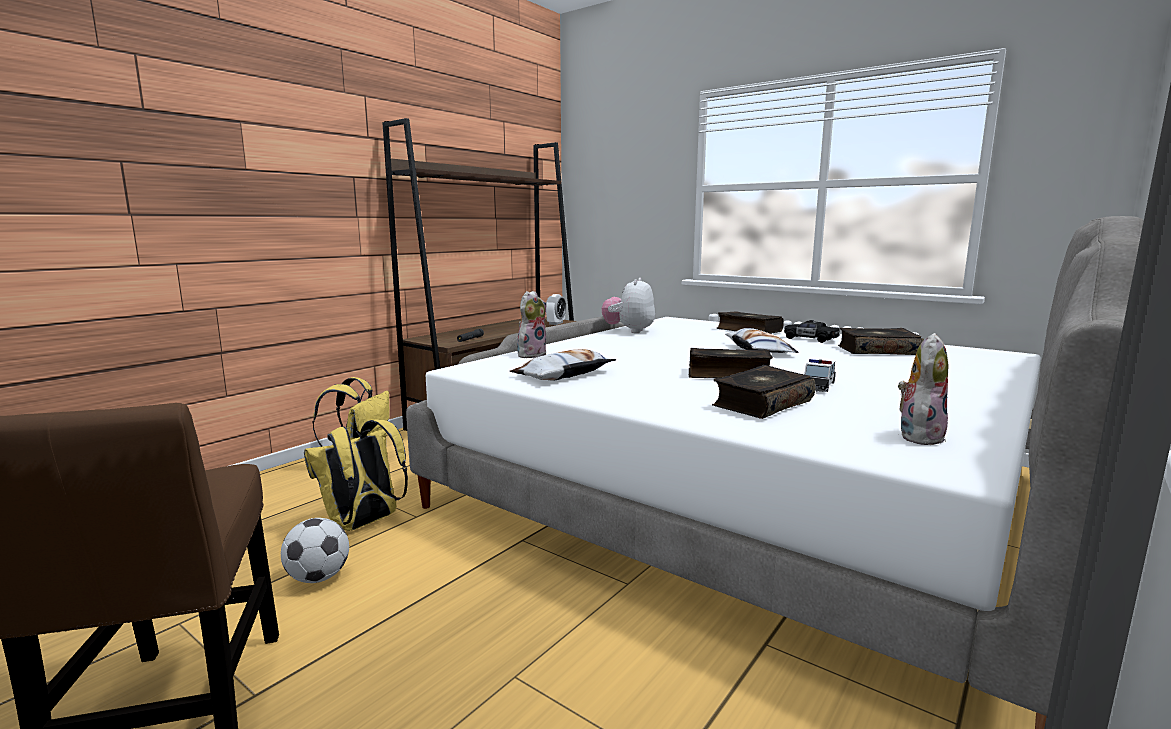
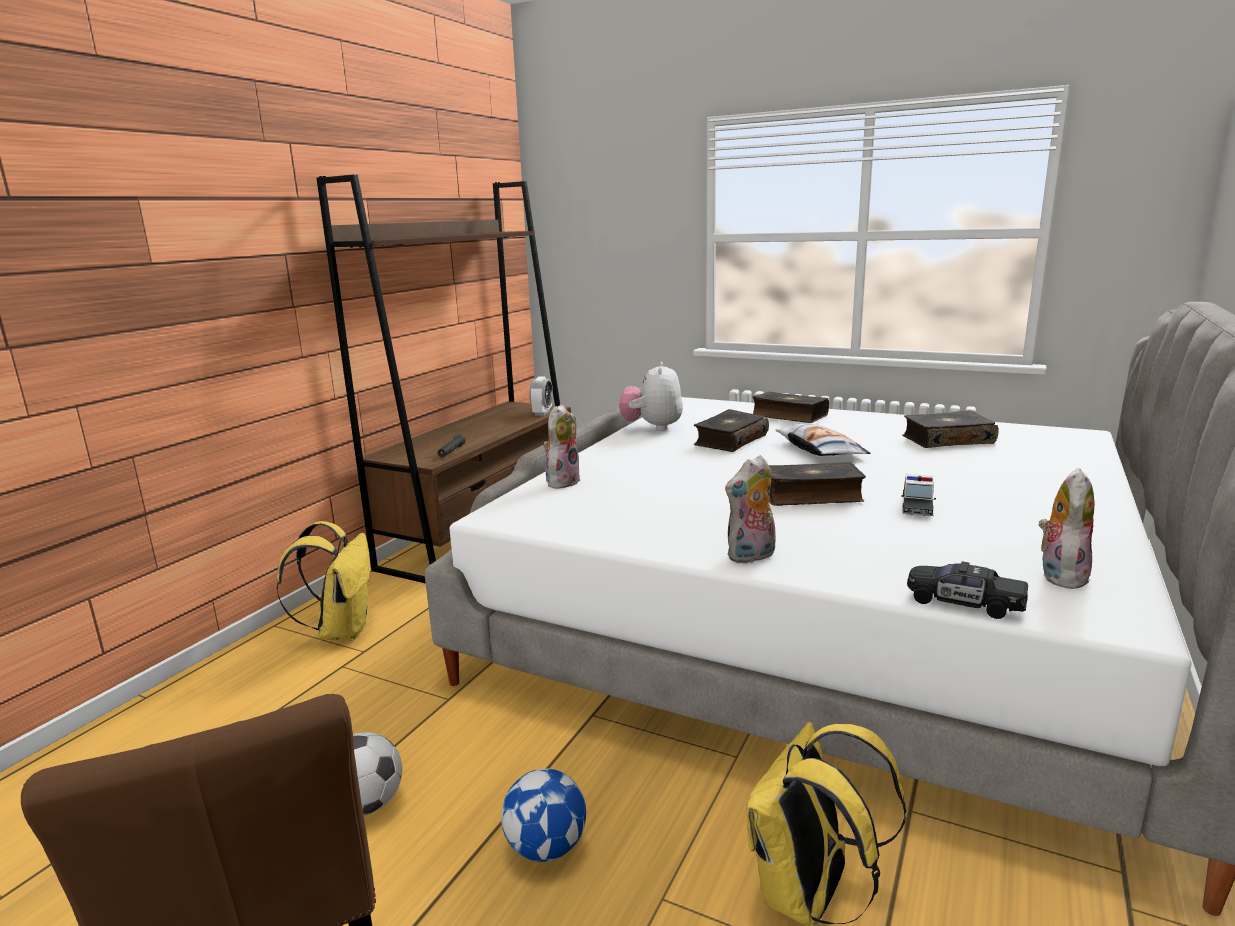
camera: 10 degrees left, 5 degrees up
(363, 524) = (386, 718): yellow backpack -> yellow backpack (808, 896)
(438, 626) = (546, 848): none -> football
(563, 374) = (624, 514): pillow -> none
(646, 404) = (751, 556): none -> plush toy
(761, 404) = (875, 542): book -> book (729, 440)
(810, 339) = (865, 426): black toy car -> black toy car (964, 603)

